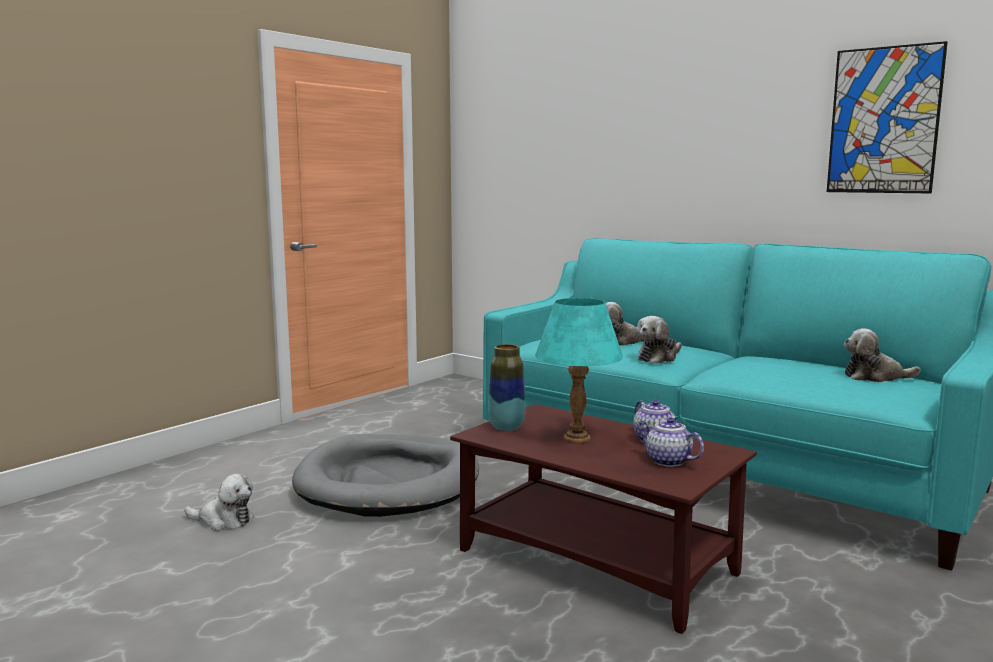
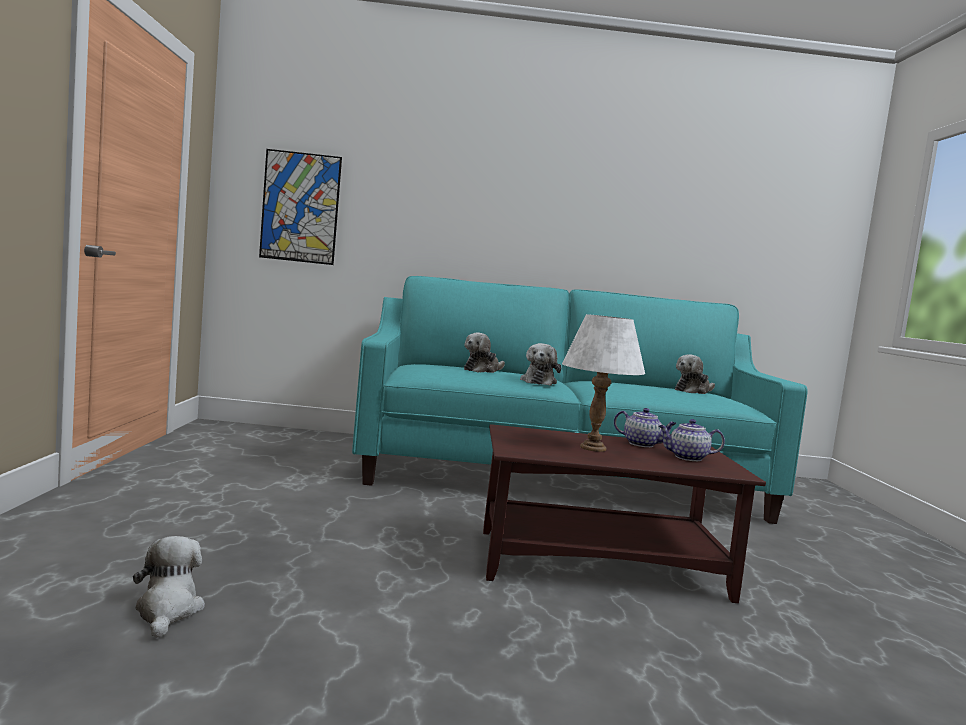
camera: 40 degrees left, 5 degrees down
(223, 520) = (168, 611): plush toy -> plush toy turned 75 degrees counterclockwise
(389, 482) = (307, 530): grey dog bed -> none
(506, 427) = (522, 444): vase -> none
(577, 438) = (593, 448): turquoise table lamp -> white table lamp
(884, 120) = (645, 204): picture -> picture (300, 207)

